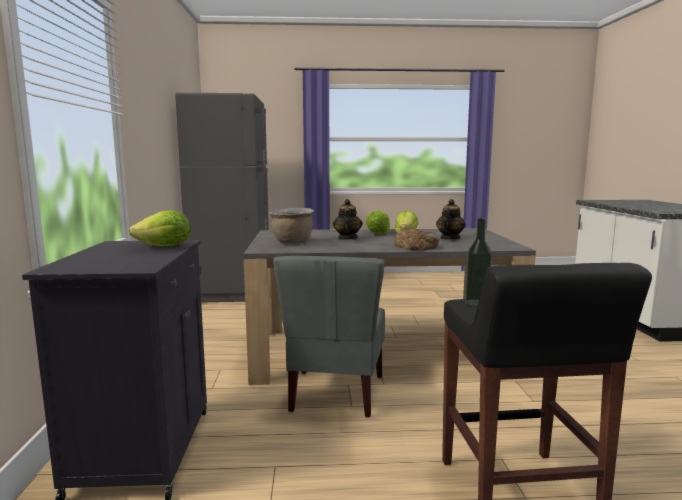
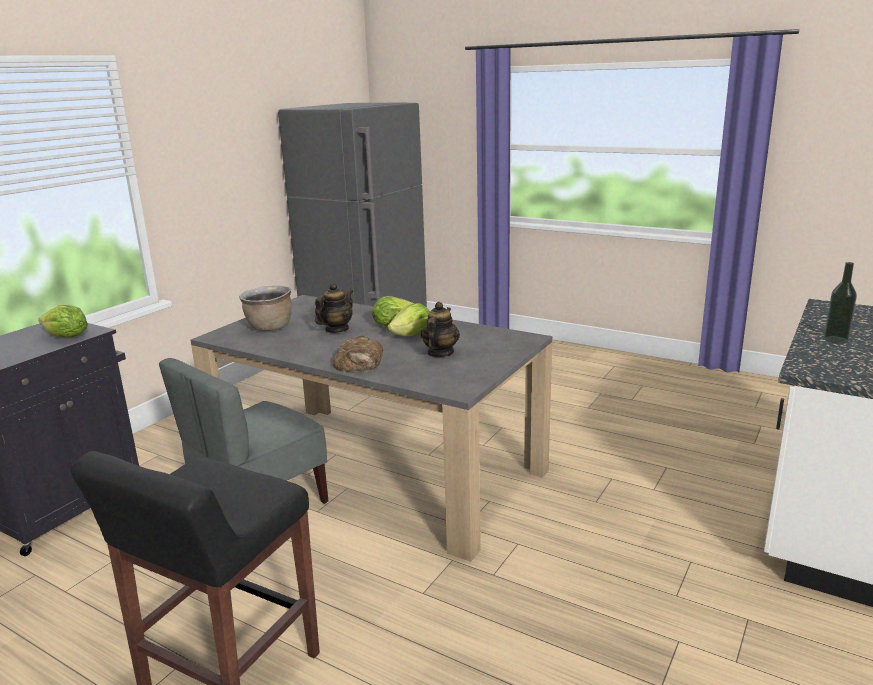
camera: 35 degrees right, 10 degrees up
(449, 238) = (440, 353): teapot -> teapot turned 45 degrees counterclockwise
(477, 303) = (199, 471): bottle -> bottle (836, 340)

